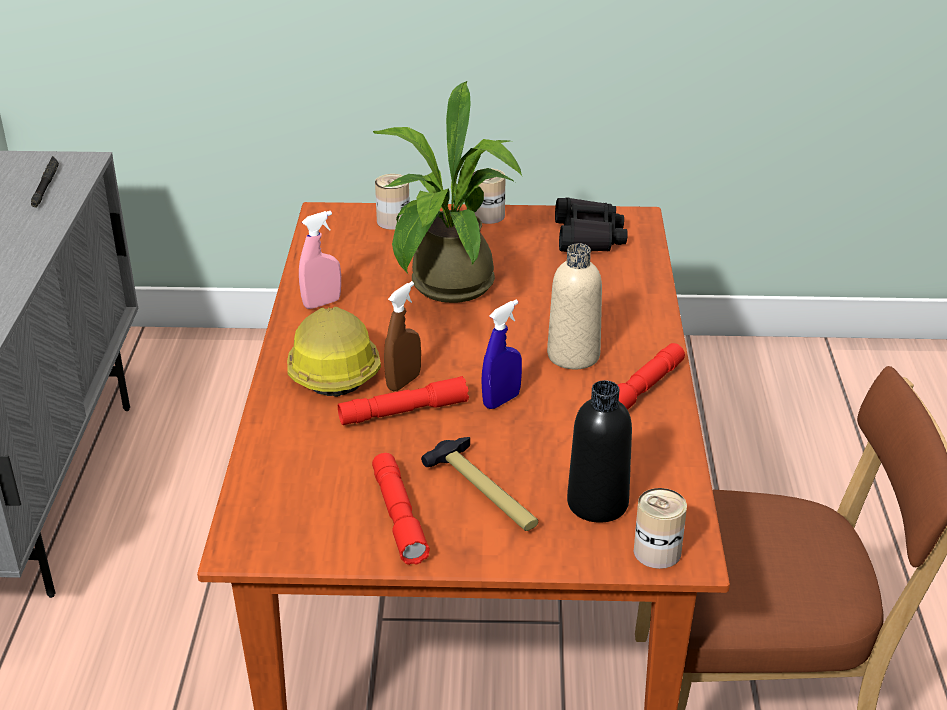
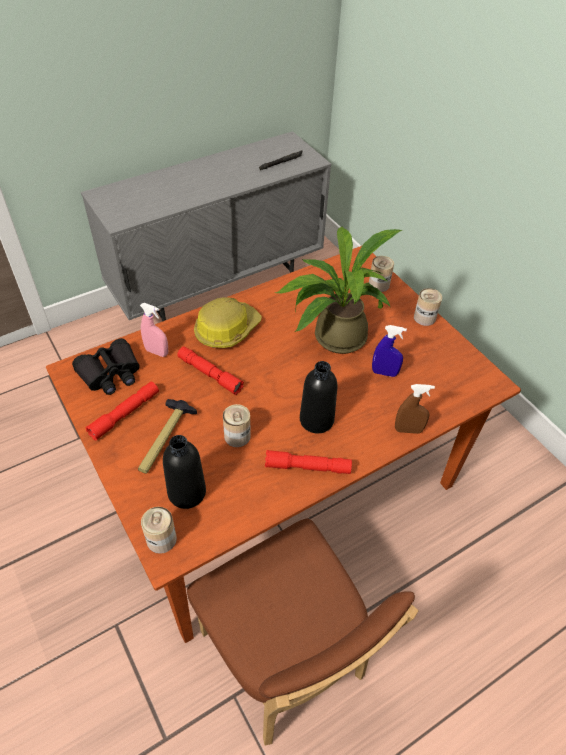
camera: 55 degrees right, 15 degrees up
(322, 303) = (277, 298): pink spray bottle -> pink spray bottle (157, 352)
(403, 382) = (235, 362): brown spray bottle -> brown spray bottle (408, 430)
(501, 400) = (249, 408): blue spray bottle -> blue spray bottle (384, 373)
(540, 427) = (237, 436): none -> can
(573, 355) = (316, 420): beige bottle -> black bottle
(588, 237) = (447, 371): black binoculars -> black binoculars (110, 373)

